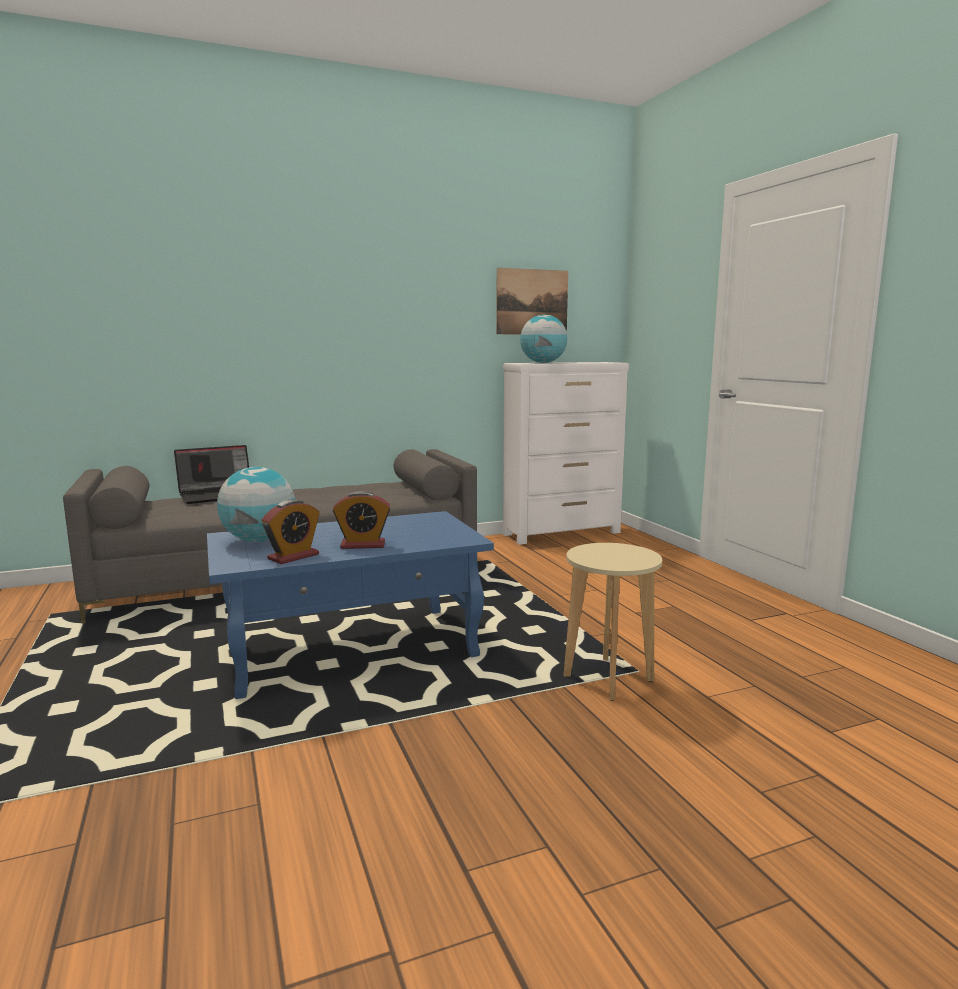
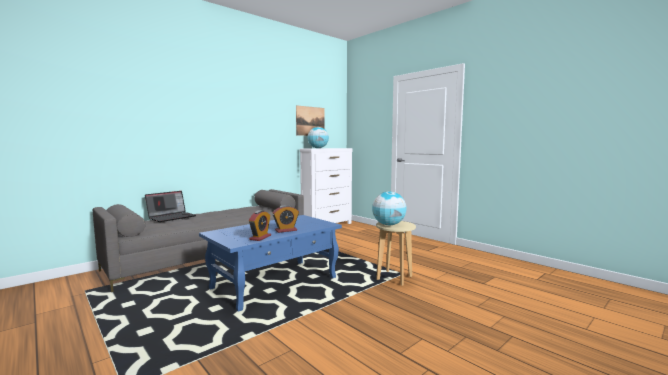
camera: 20 degrees left, 5 degrees down
(259, 540) = (232, 233): globe -> globe (388, 224)

